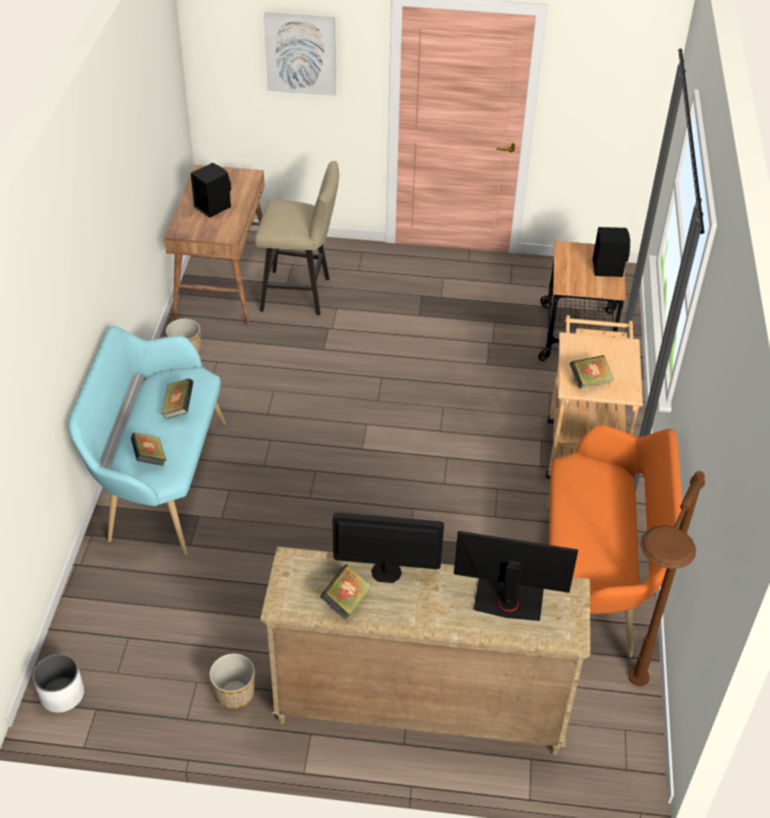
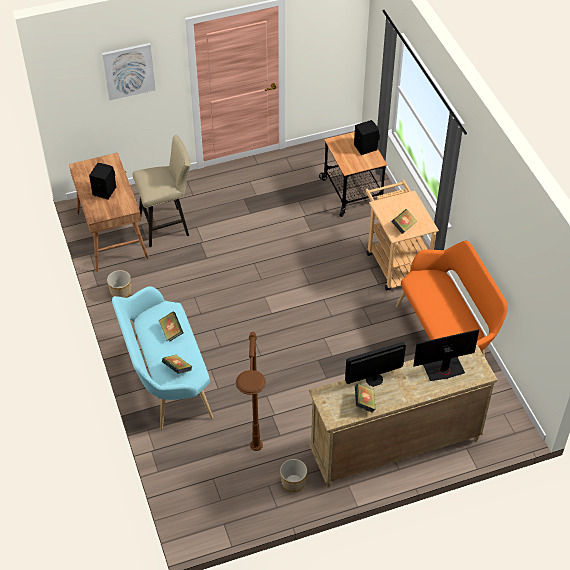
camera: 25 degrees left, 5 degrees up
(61, 695) = (198, 525): white planter -> none
(617, 729) = (499, 414): brown floor lamp -> brown floor lamp (255, 480)

